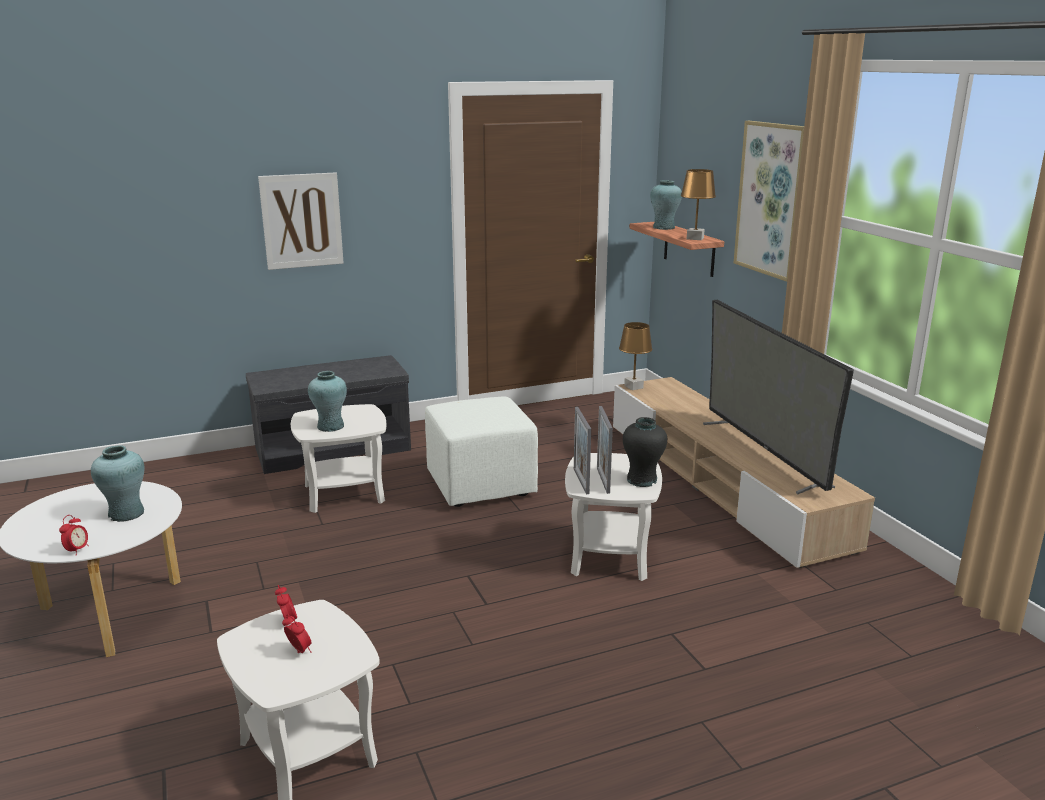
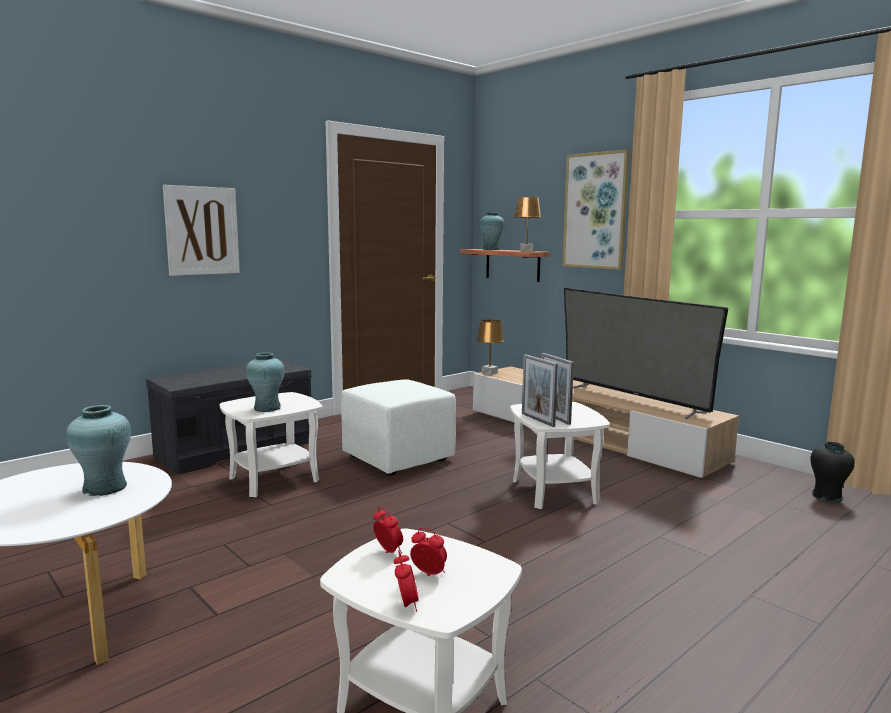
camera: 20 degrees left, 10 degrees down
(77, 550) = (67, 526): alarm clock -> alarm clock (406, 605)
(642, 480) = (584, 414): black vase -> black vase (826, 497)

